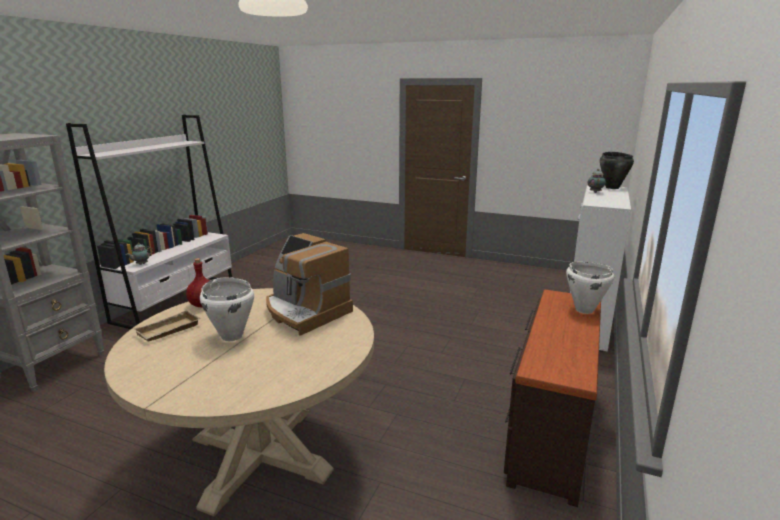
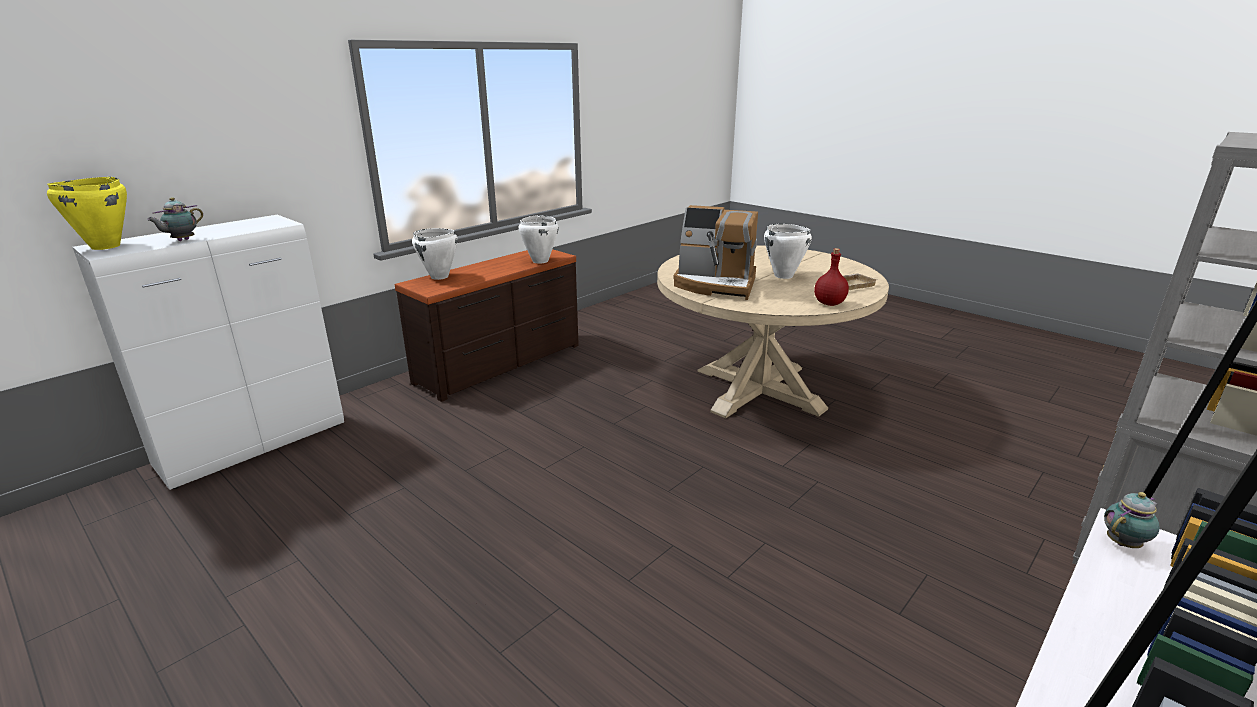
camera: 160 degrees left, 5 degrees up
(305, 312) = (715, 285): coffee machine -> coffee machine turned 135 degrees clockwise
(538, 352) = (540, 261): none -> white cooking pot
(612, 187) = (105, 246): black cooking pot -> yellow cooking pot

